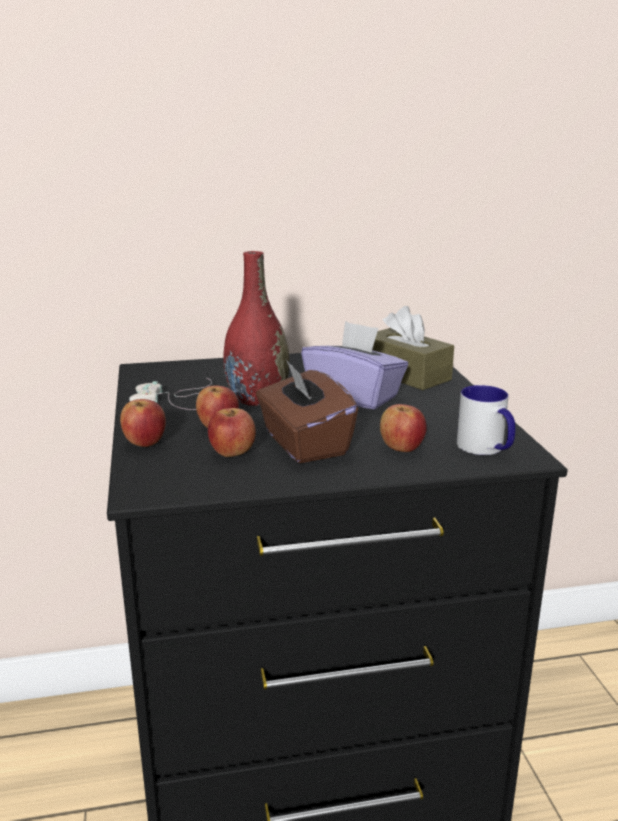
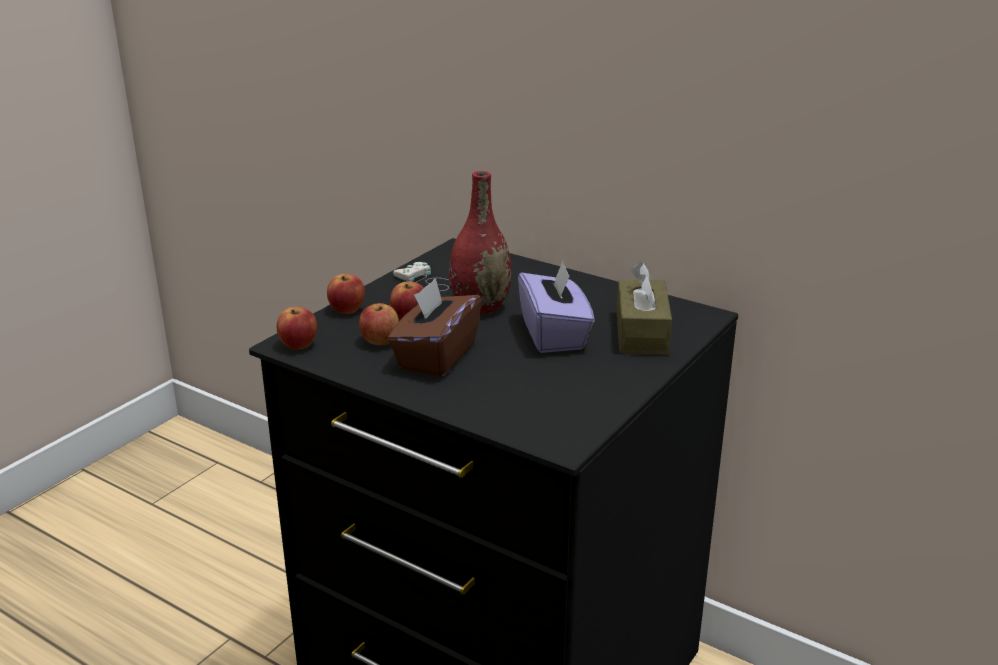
camera: 45 degrees right, 5 degrees up
(402, 448) = (490, 392): apple -> apple (299, 345)
(486, 449) = (549, 423): mug -> none

